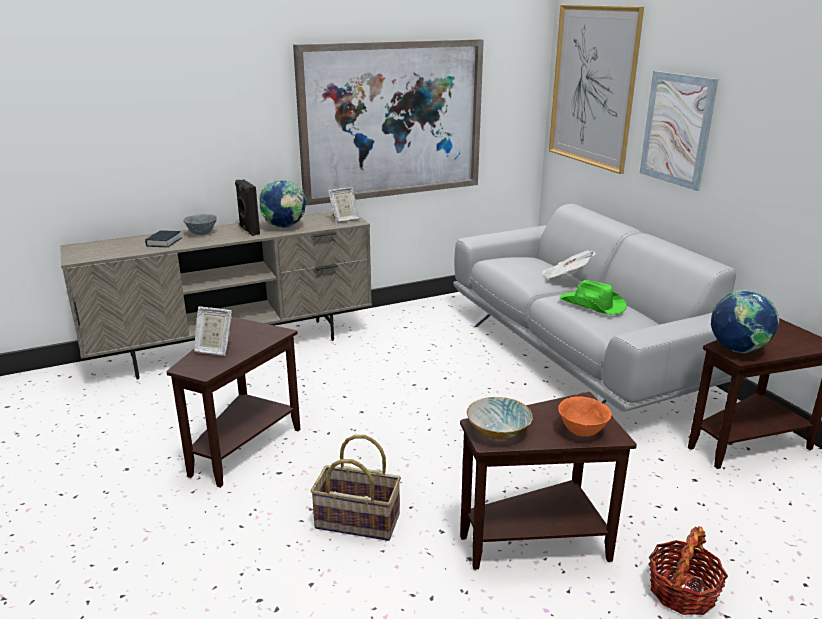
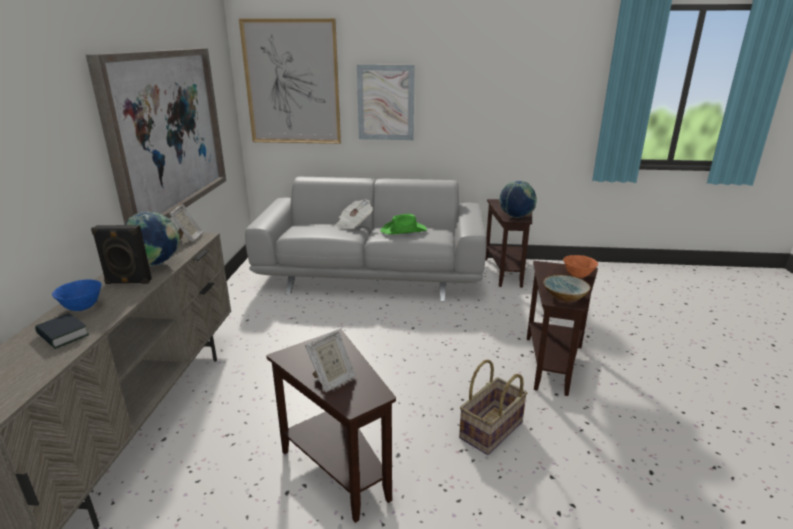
camera: 60 degrees left, 0 degrees up
(202, 234) = (82, 307): grey bowl -> blue bowl
(682, 592) = (611, 337): basket -> none

